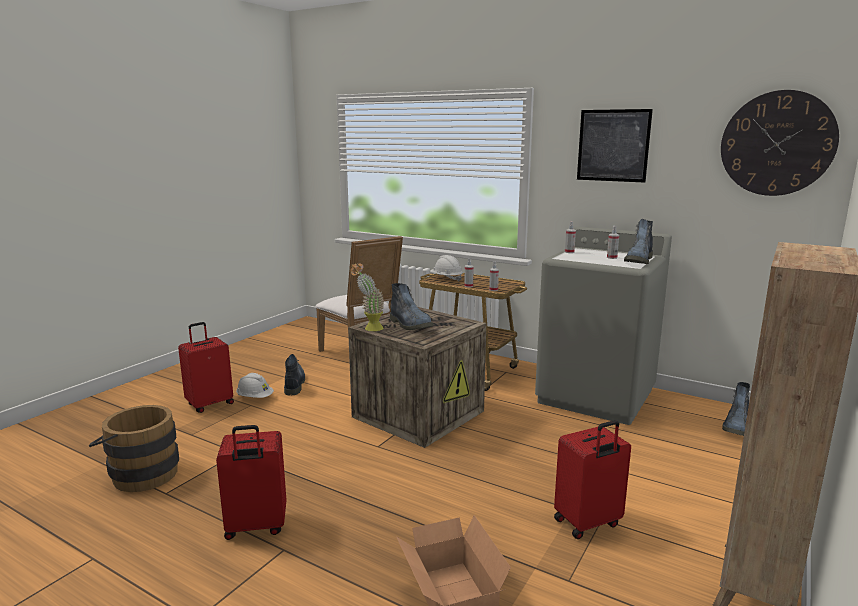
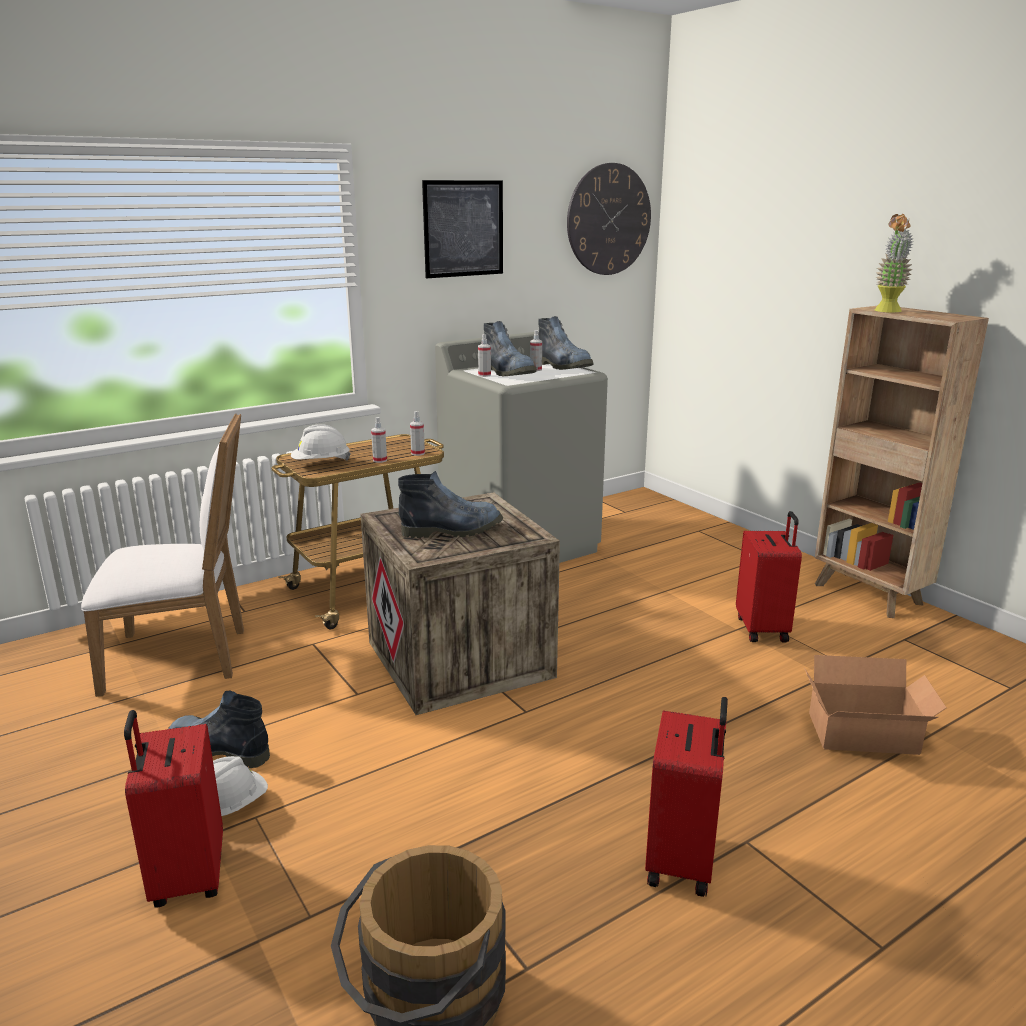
camera: 65 degrees left, 5 degrees up
(369, 328) = (435, 557): potted plant -> potted plant (887, 311)
(736, 427) = (638, 513): boot -> boot (508, 373)

